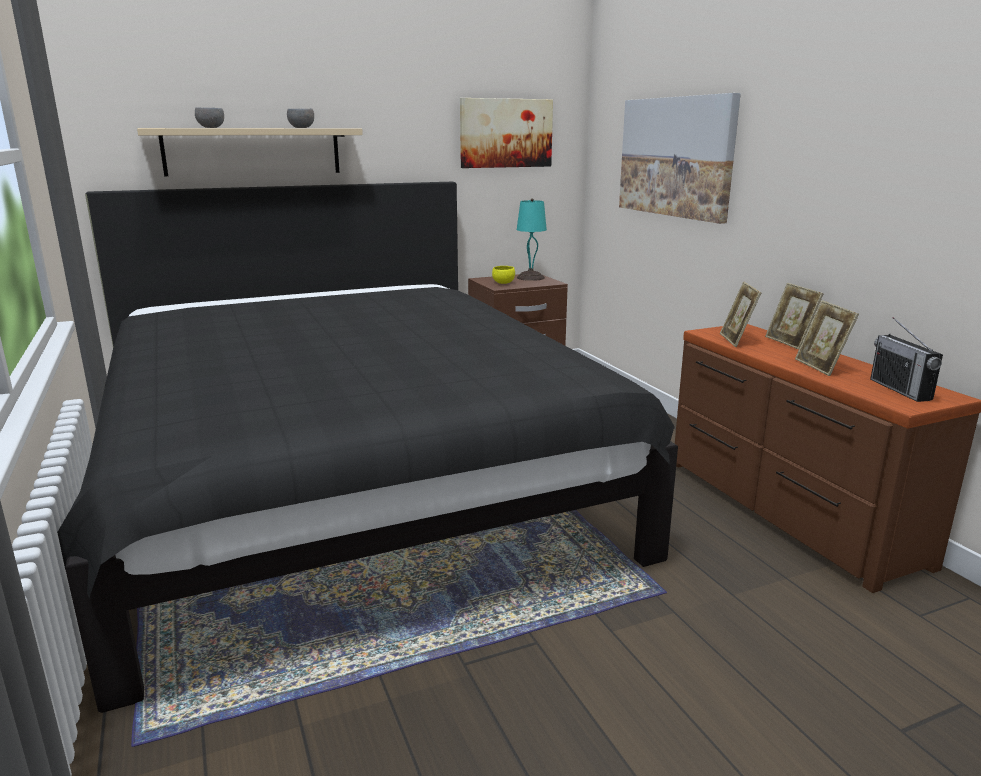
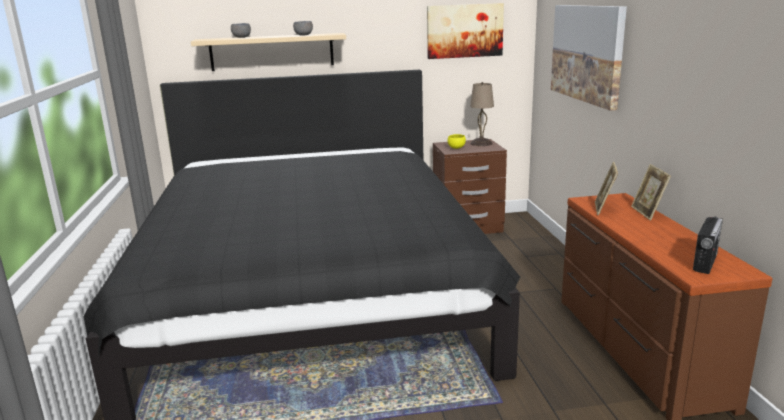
camera: 15 degrees right, 0 degrees up
(531, 277) = (481, 143): turquoise table lamp -> beige table lamp
(820, 367) = (654, 237): picture frame -> none
(900, 390) = (705, 262): radio -> radio turned 150 degrees counterclockwise

